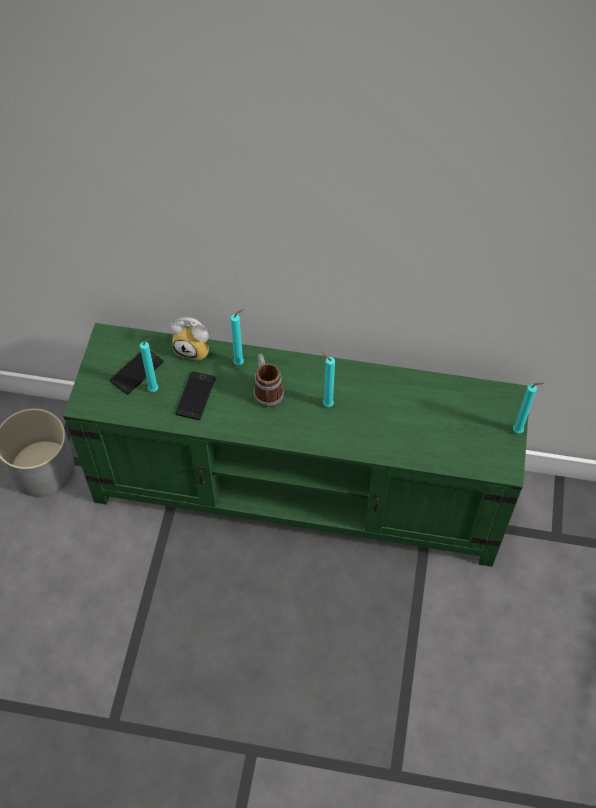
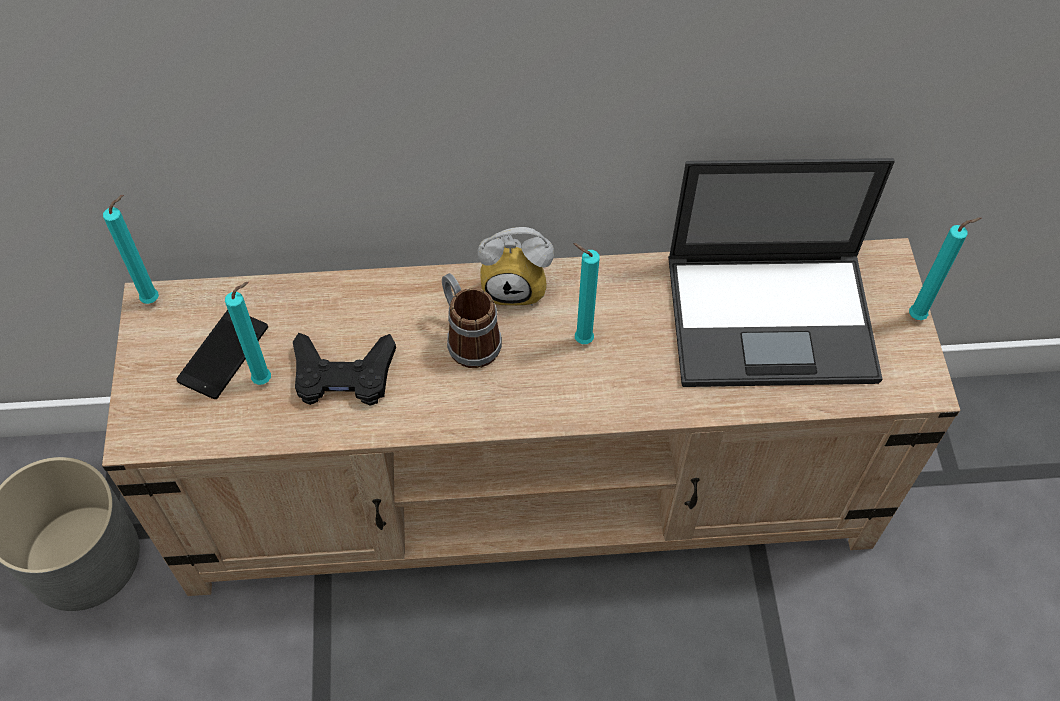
camera: 15 degrees left, 0 degrees up
(195, 348) = (319, 291): alarm clock -> alarm clock (516, 286)
(195, 396) = (343, 375): phone -> black game controller
(240, 363) = (408, 300): turquoise candle -> turquoise candle (154, 299)
(300, 489) = (530, 493): green tv stand -> beige tv stand
(436, 415) = (773, 318): none -> laptop

